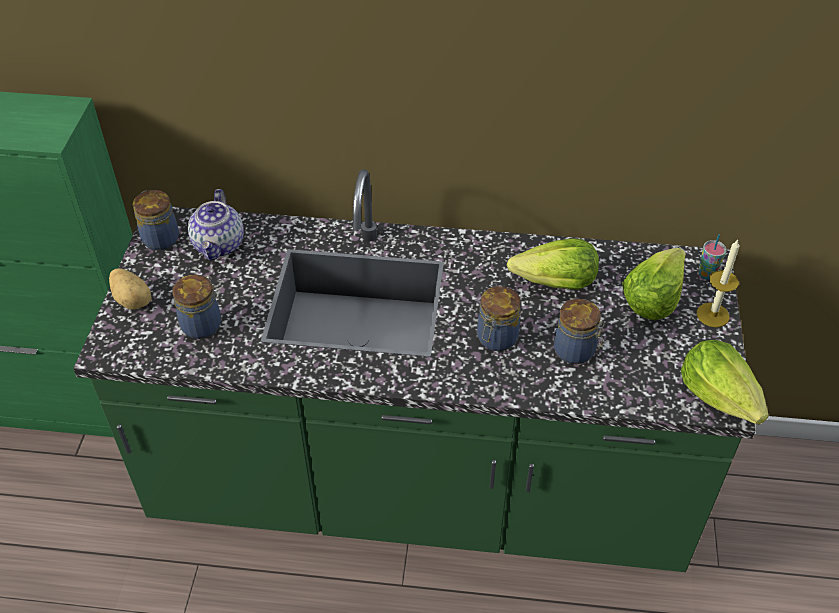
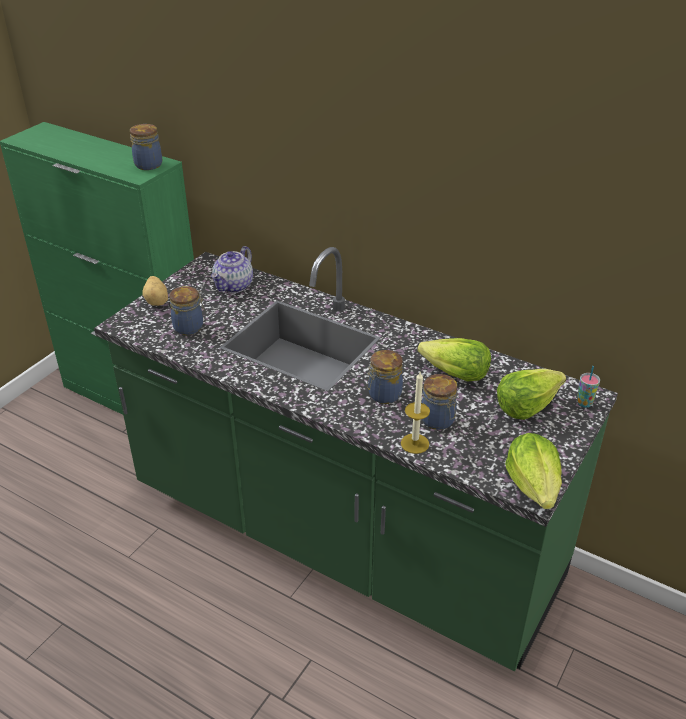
camera: 25 degrees right, 10 degrees down
(160, 238) = (199, 272): jar -> jar (148, 164)
(712, 315) = (569, 431): candle -> candle (415, 443)

